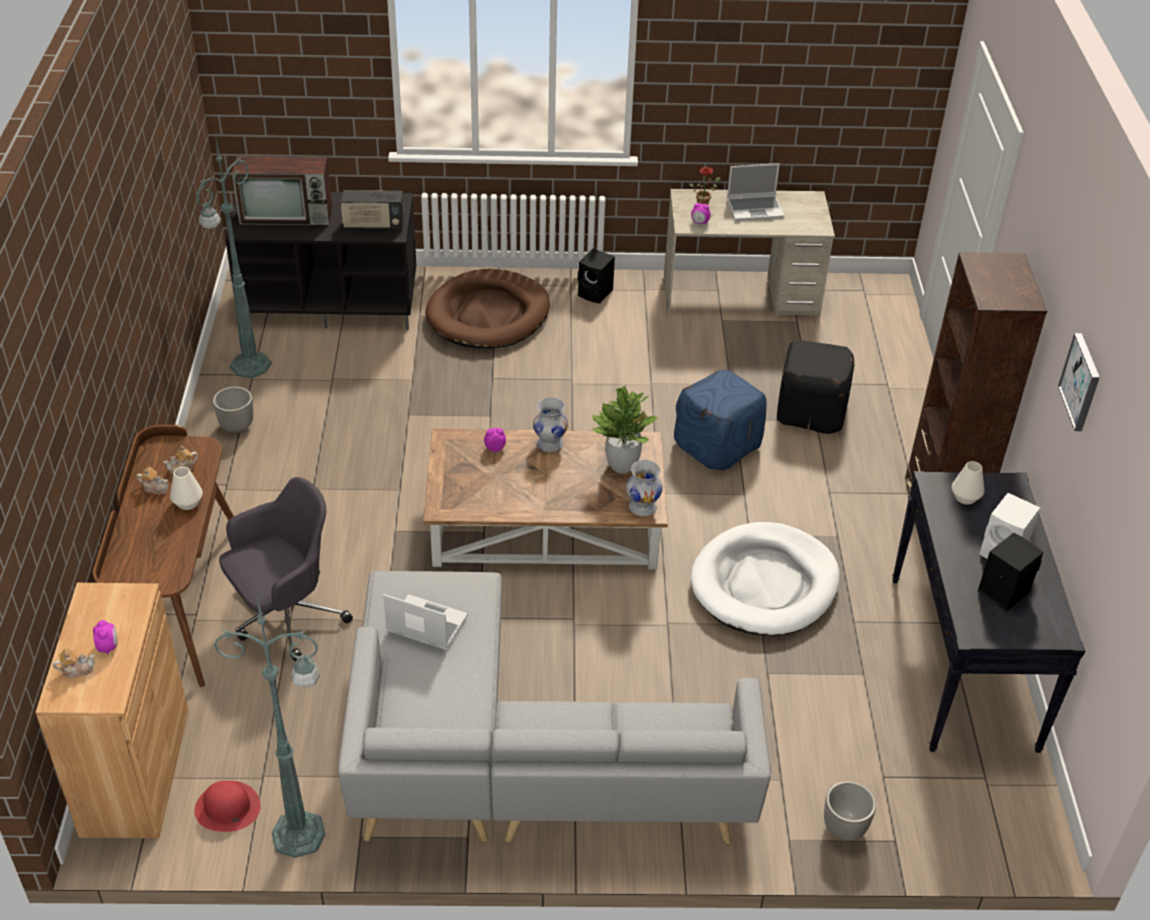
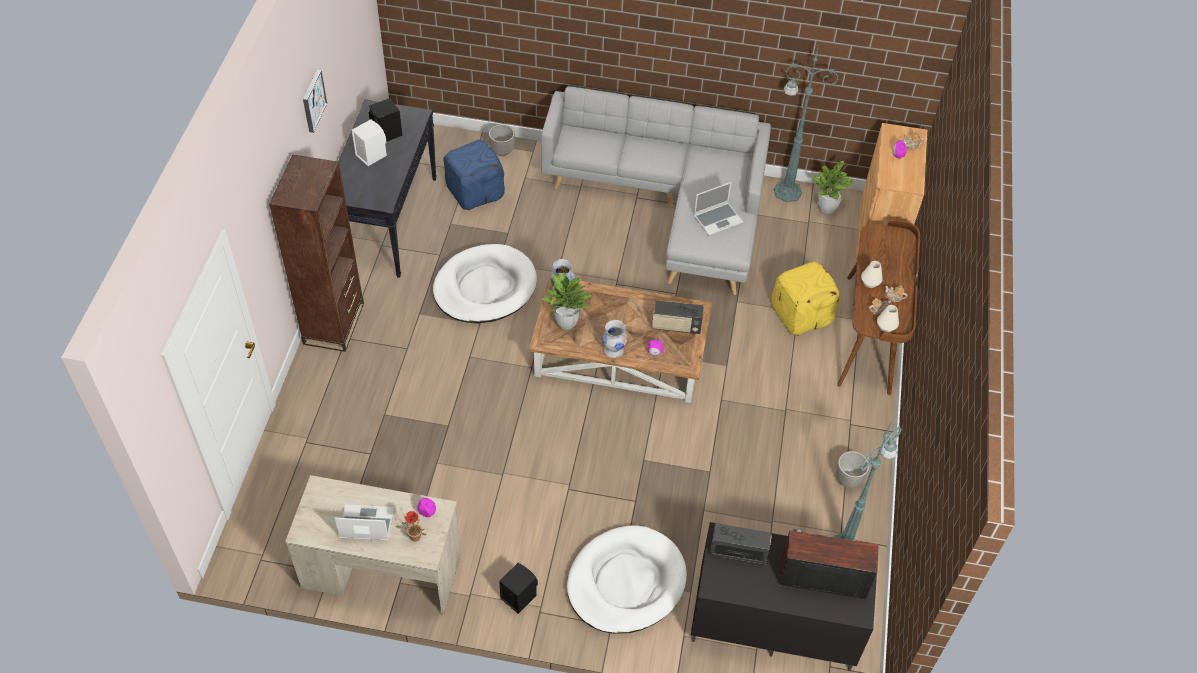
camera: 170 degrees left, 10 degrees up
(227, 807) = (826, 209): red hat -> potted plant
(285, 615) = (800, 313): grey office chair -> yellow ottoman
(425, 624) = (718, 219): laptop -> laptop turned 60 degrees counterclockwise
(470, 482) = (676, 326): none -> radio
(488, 314) = (626, 582): brown dog bed -> white dog bed
(718, 445) = (471, 402): blue ottoman -> blue ottoman (474, 191)
(810, 411) = (384, 424): black ottoman -> none
(965, 497) = (371, 191): white vase -> white vase (886, 327)

